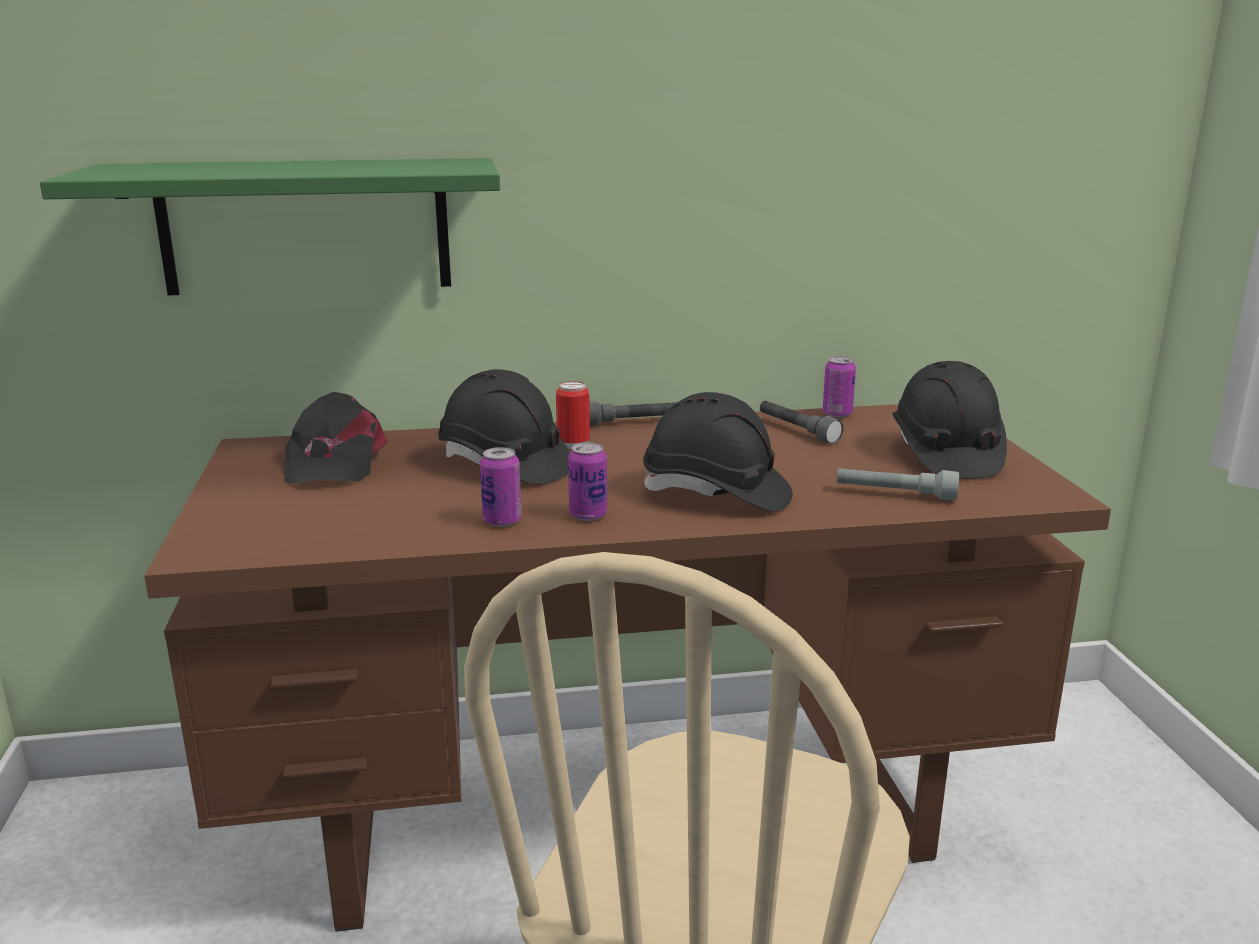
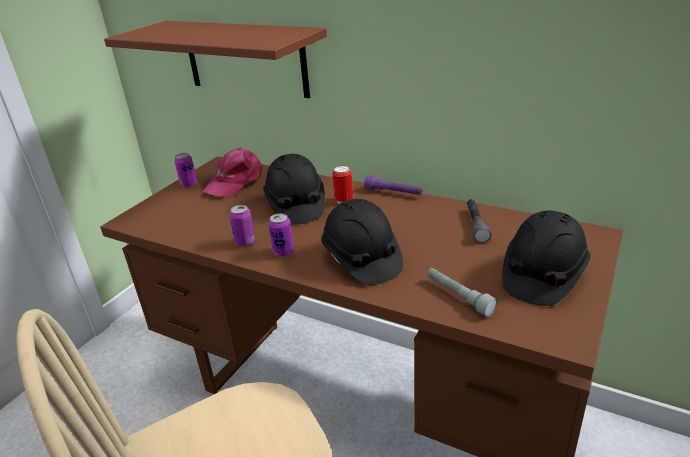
camera: 40 degrees right, 10 degrees up
(305, 226) = (245, 58): green shelf -> brown shelf
(333, 461) = (235, 182): black cap -> pink cap
(631, 423) = (393, 193): grey flashlight -> purple flashlight
(837, 414) = (521, 219): can -> can (189, 184)

